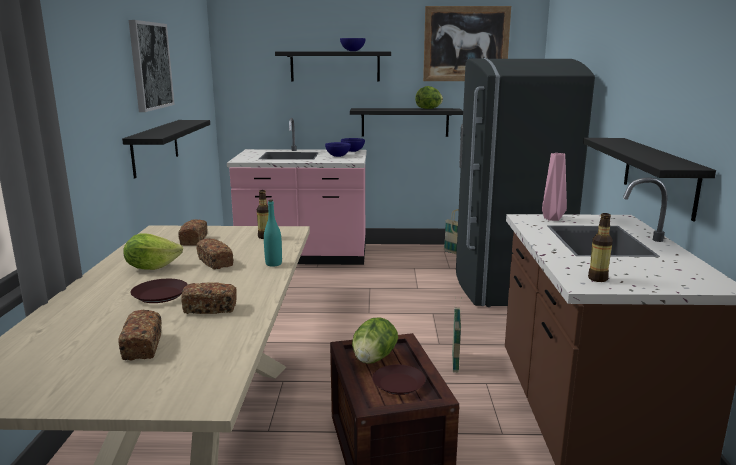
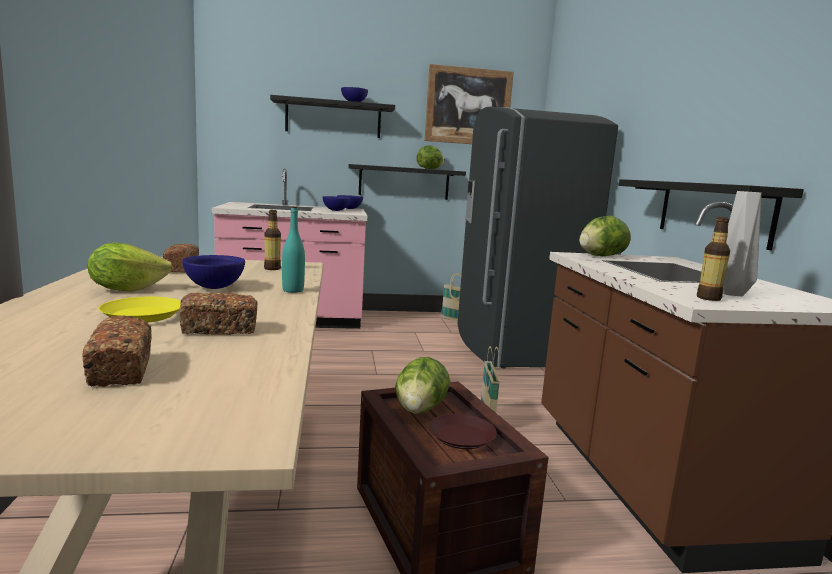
camera: 10 degrees left, 5 degrees down
(150, 66) = (130, 74): picture -> none
(155, 147) = (130, 171): black shelf -> none
(160, 295) = (142, 315): brown plate -> yellow plate
(215, 262) = (215, 287): bread -> blue bowl
(551, 219) = (600, 256): pink vase -> lettuce
(626, 272) = (731, 294): none -> grey vase

